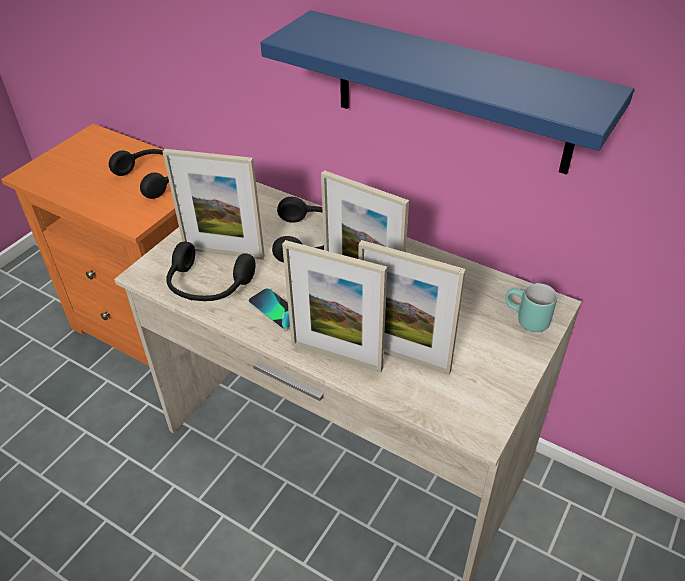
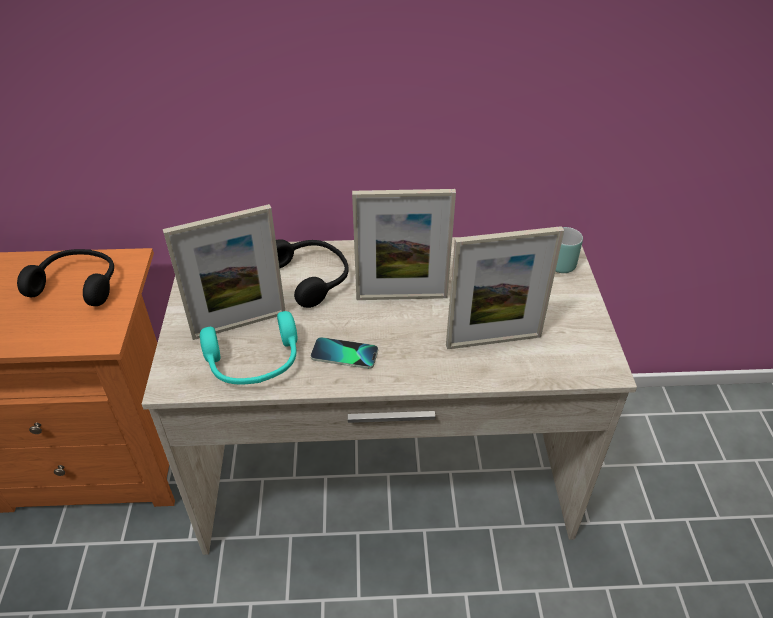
camera: 35 degrees left, 0 degrees up
(207, 286) = (254, 363): black headphones -> turquoise headphones
(336, 356) = (438, 368): picture frame -> none
(452, 93) = (431, 78): blue shelf -> none

